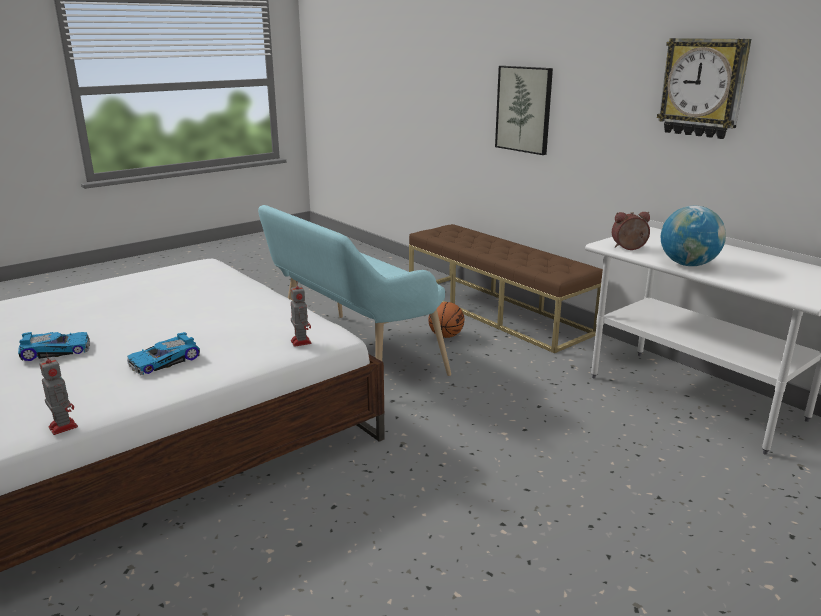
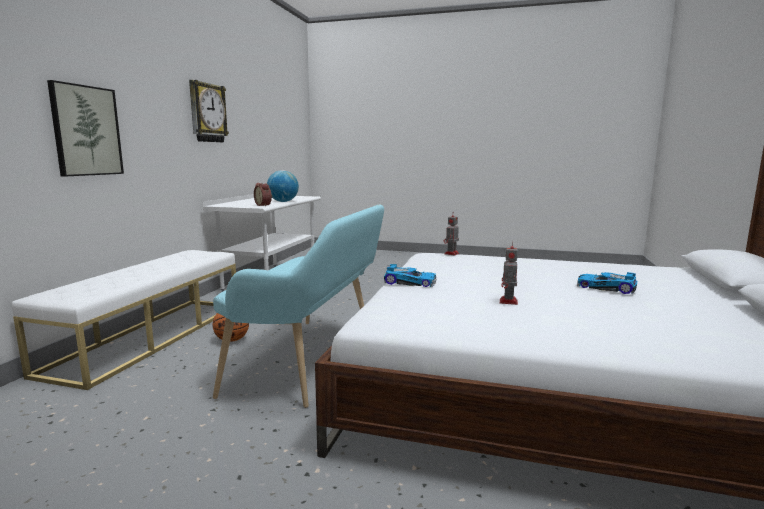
camera: 125 degrees left, 10 degrees down
(62, 426) = (610, 263): toy robot -> toy robot (508, 302)
(165, 361) = (535, 266): toy car -> toy car (410, 282)
(496, 311) = (151, 336): brown bench -> white bench

